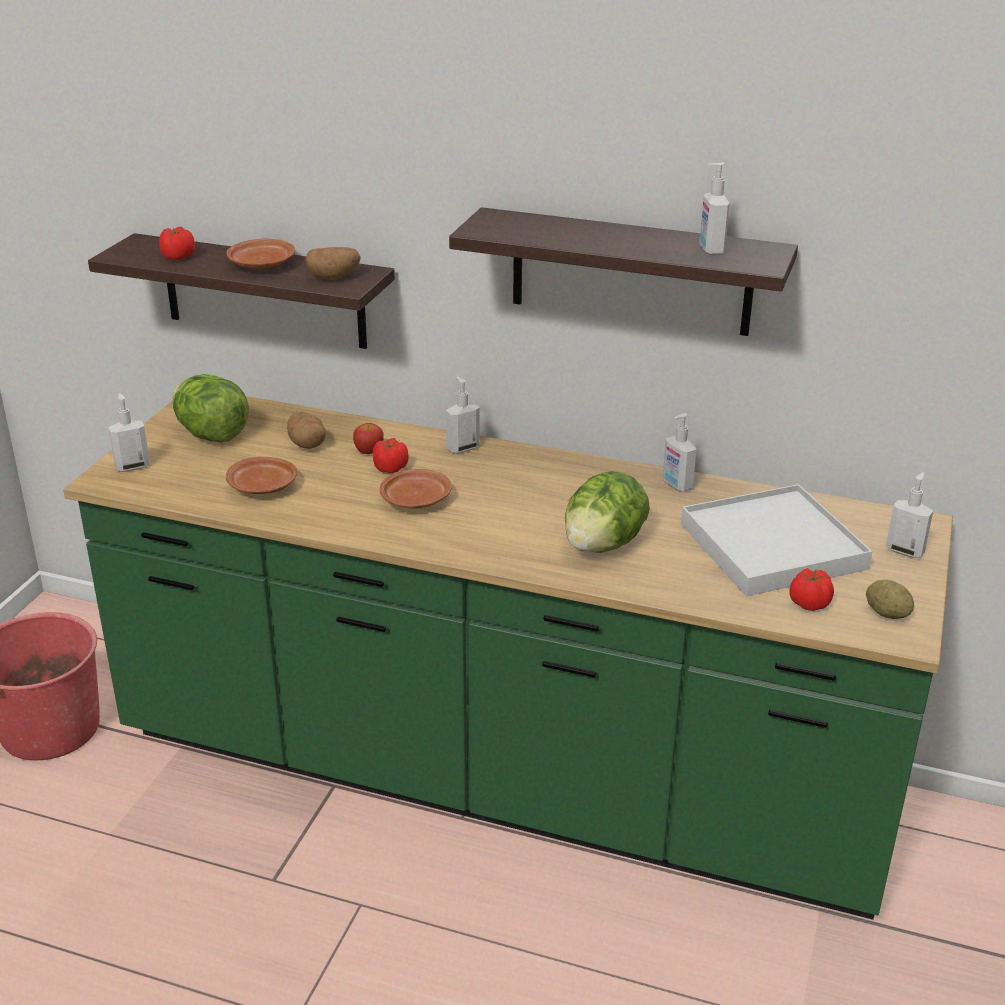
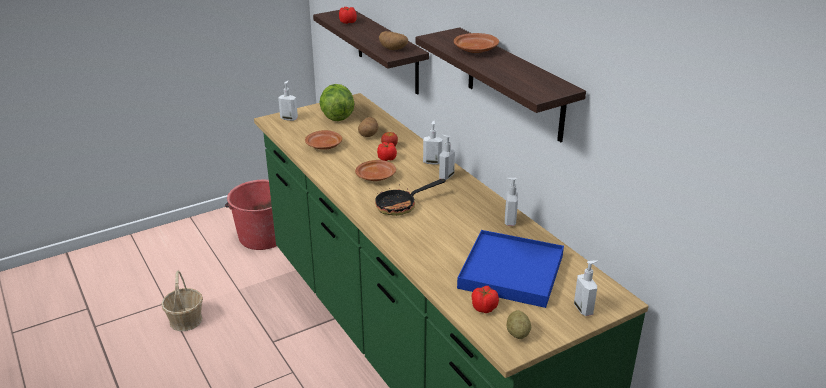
camera: 40 degrees right, 0 degrees up
(72, 934) = (186, 320): none -> basket
(262, 264) = (374, 35): brown plate -> brown plate (475, 50)
(514, 524) = (401, 205): none -> frying pan
(603, 545) = (427, 232): lettuce -> none
(710, 250) = (528, 79): soap dispenser -> soap dispenser (446, 176)
(771, 546) = (511, 272): white tray -> blue tray

